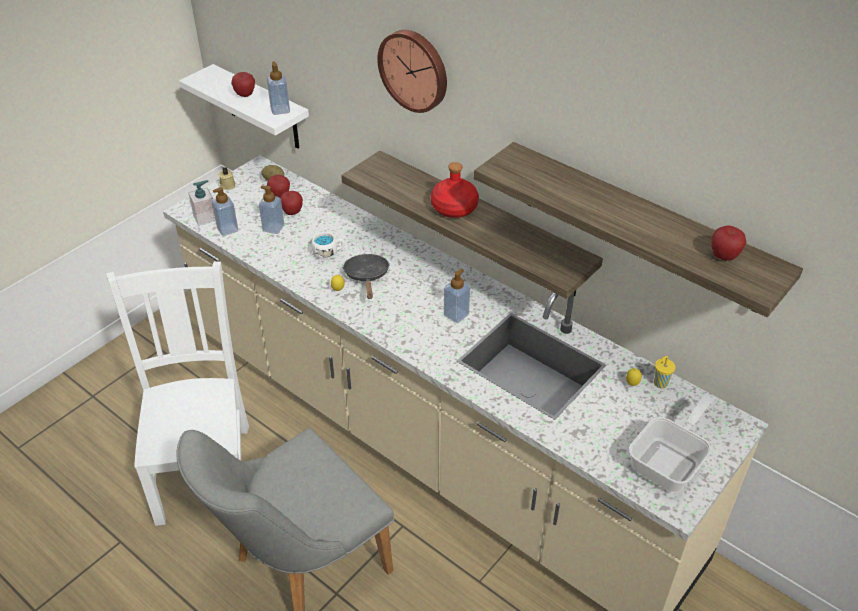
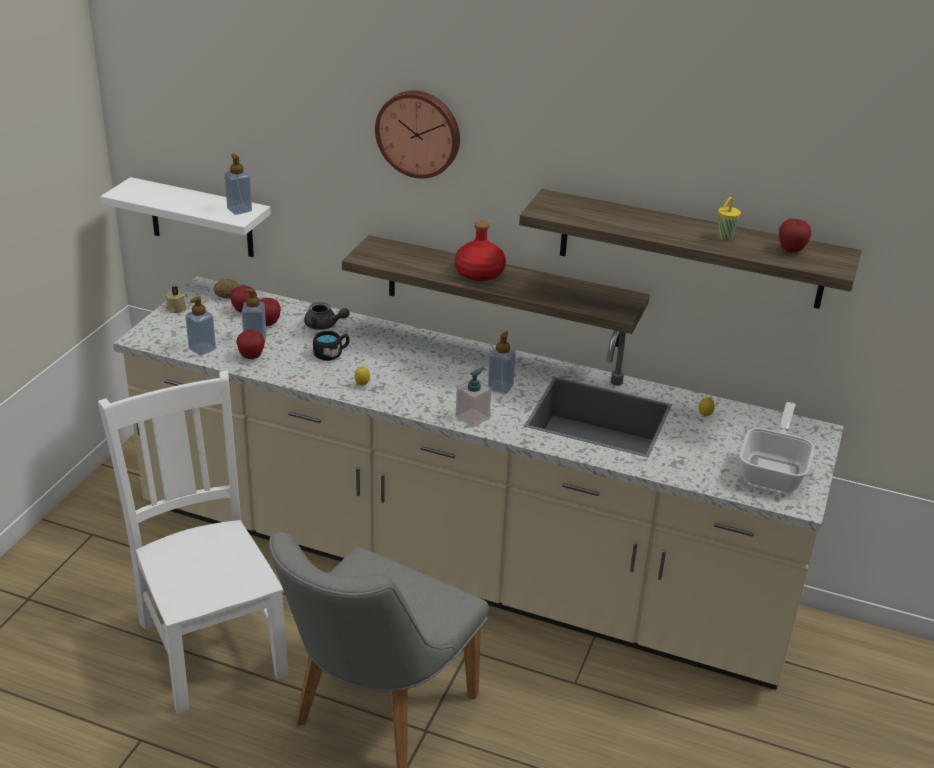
camera: 20 degrees left, 10 degrees down
(205, 218) = (169, 342): soap dispenser -> soap dispenser (472, 417)
(245, 95) = (189, 201): apple -> apple (251, 357)
(328, 253) = (331, 354): white mug -> black mug
(337, 222) = (324, 326): none -> grey teapot
(367, 277) = (386, 369): black frying pan -> none
(659, 384) = (730, 411): yellow cup -> yellow cup (724, 238)

